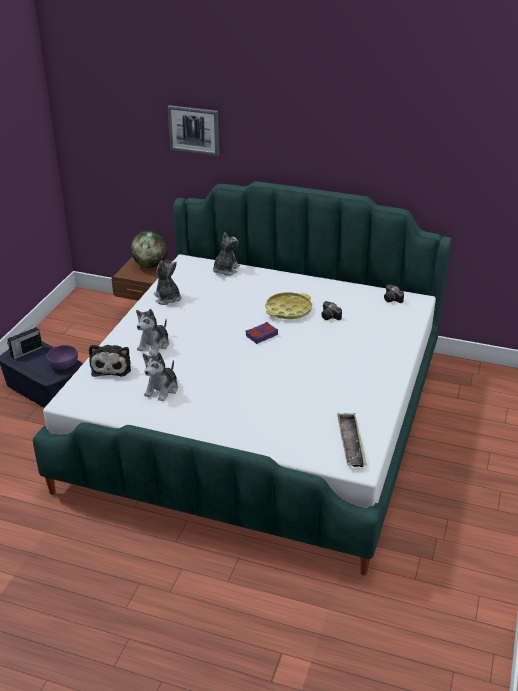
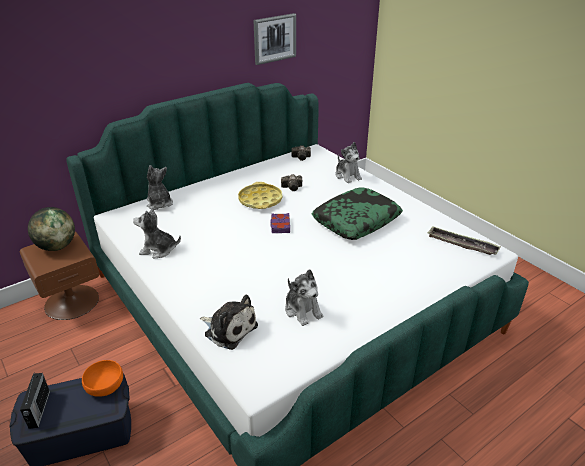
camera: 55 degrees left, 0 degrees up
(64, 364) = (105, 386): purple bowl -> orange bowl
(154, 345) = (225, 287): plush toy -> plush toy (347, 176)
(194, 130) = (63, 73): picture -> picture (274, 38)
(317, 370) = (356, 220): none -> pillow

